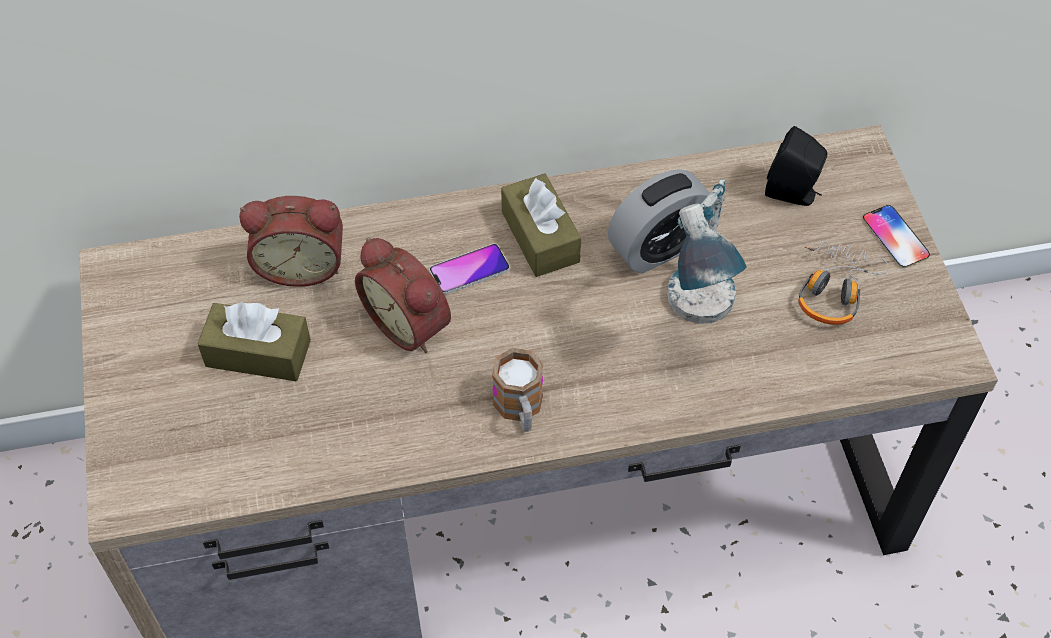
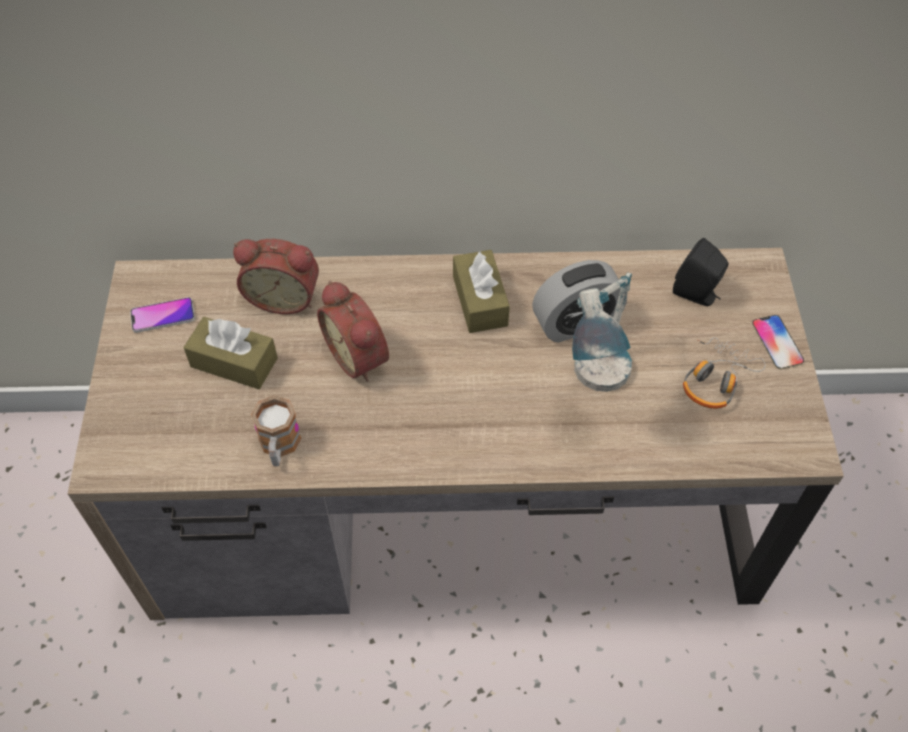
camera: 10 degrees right, 0 degrees up
(469, 270) = (417, 320): phone -> phone (163, 316)
(520, 409) = (433, 439): mug -> mug (279, 447)

